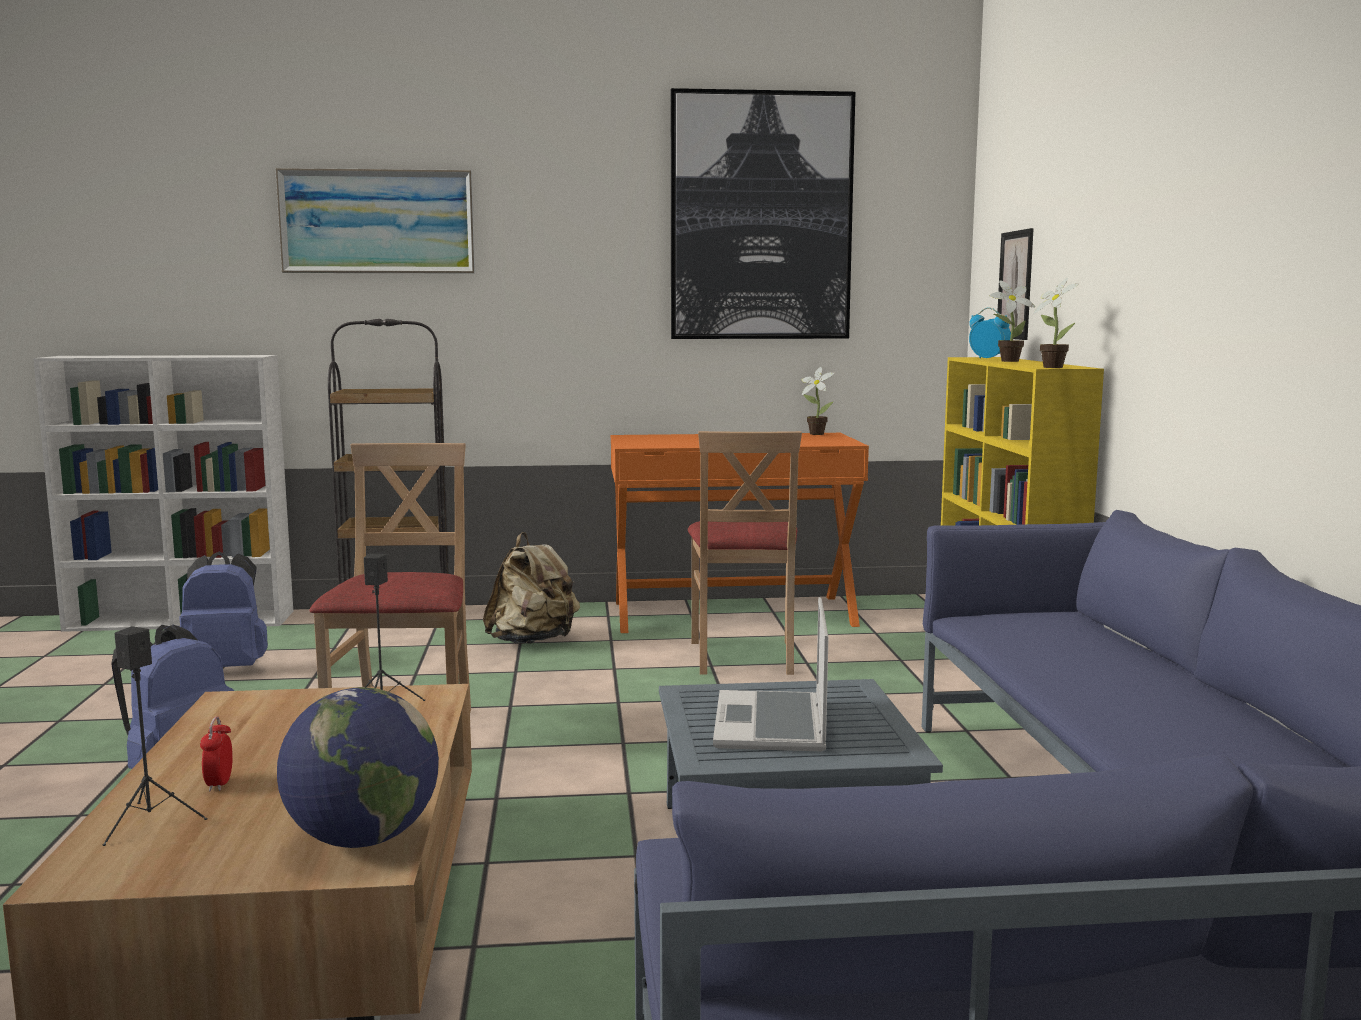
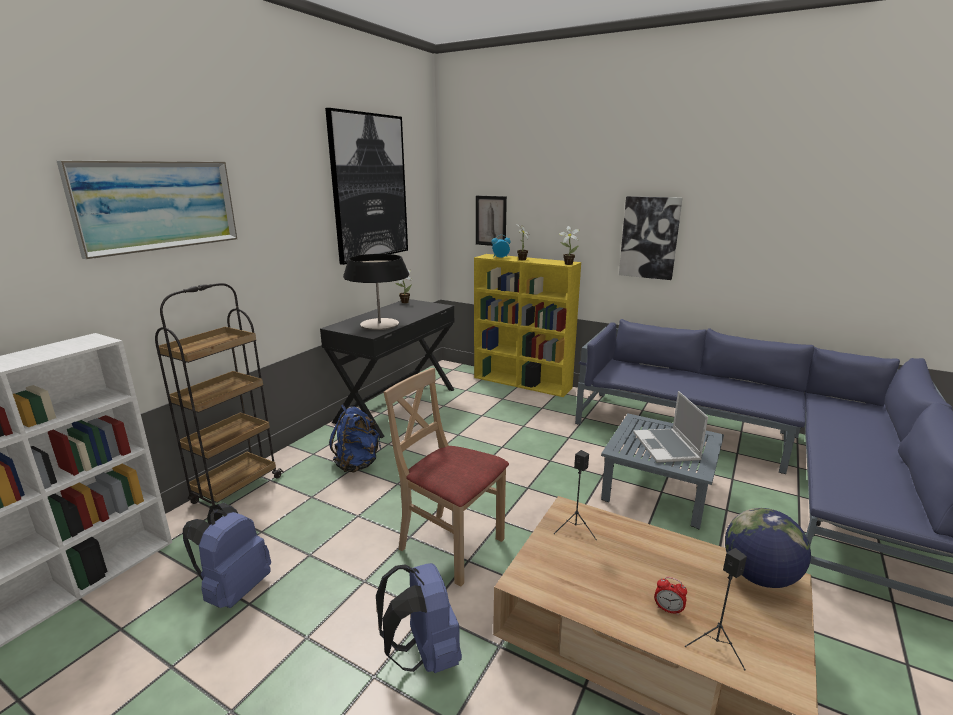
camera: 55 degrees left, 10 degrees up
(533, 641) = (357, 464): beige backpack -> blue backpack
(682, 442) = (379, 324): none -> table lamp
(733, 613) = (396, 405): orange desk -> black desk
(743, 657) = (457, 424): beige chair -> none
(772, 725) = (667, 447): laptop -> laptop turned 45 degrees clockwise
(1203, 297) = (649, 237): none -> picture

